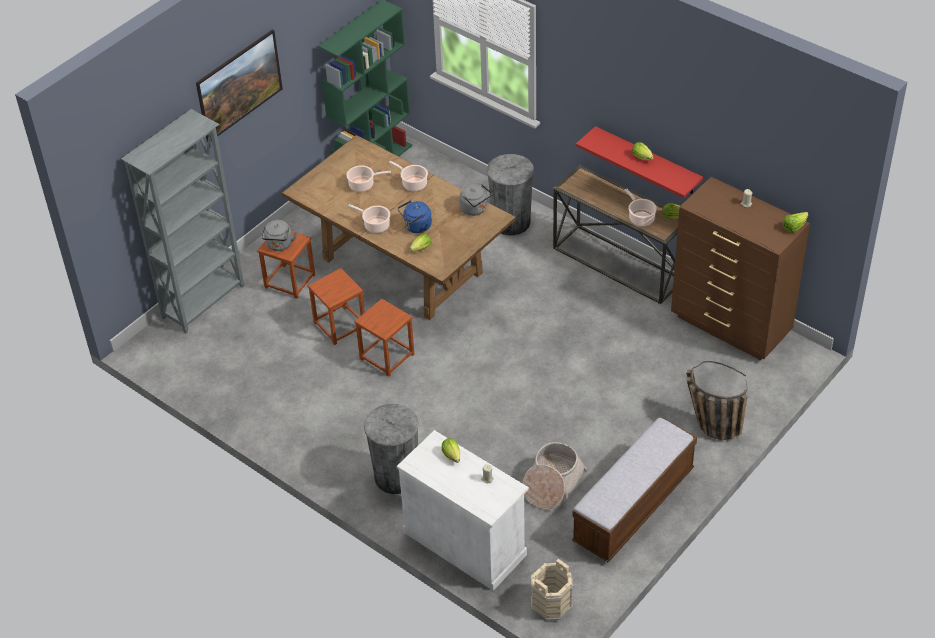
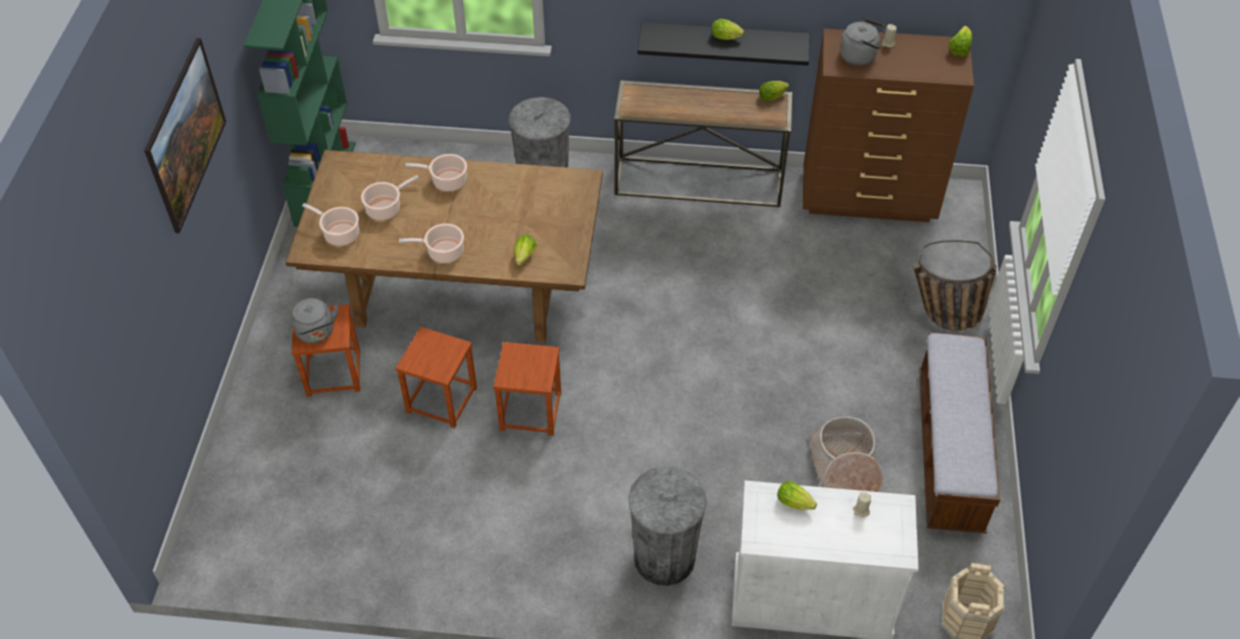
camera: 35 degrees left, 5 degrees up
(204, 302) = (240, 452): grey bookcase -> none
(416, 227) = (496, 232): blue kettle -> none
(475, 209) = (548, 181): grey kettle -> grey kettle (860, 56)
(640, 218) = (739, 113): cooking pot -> cooking pot (339, 234)
(647, 161) = (724, 41): red shelf -> black shelf

